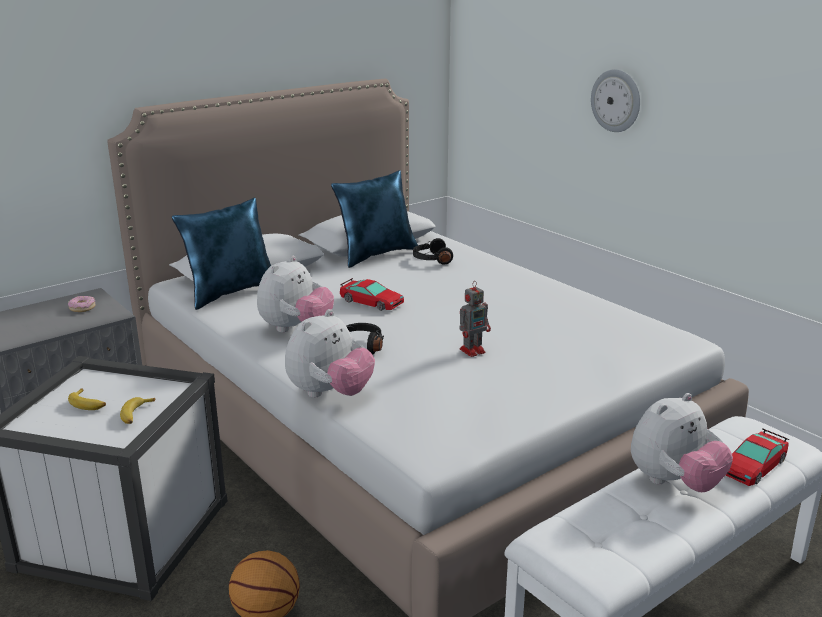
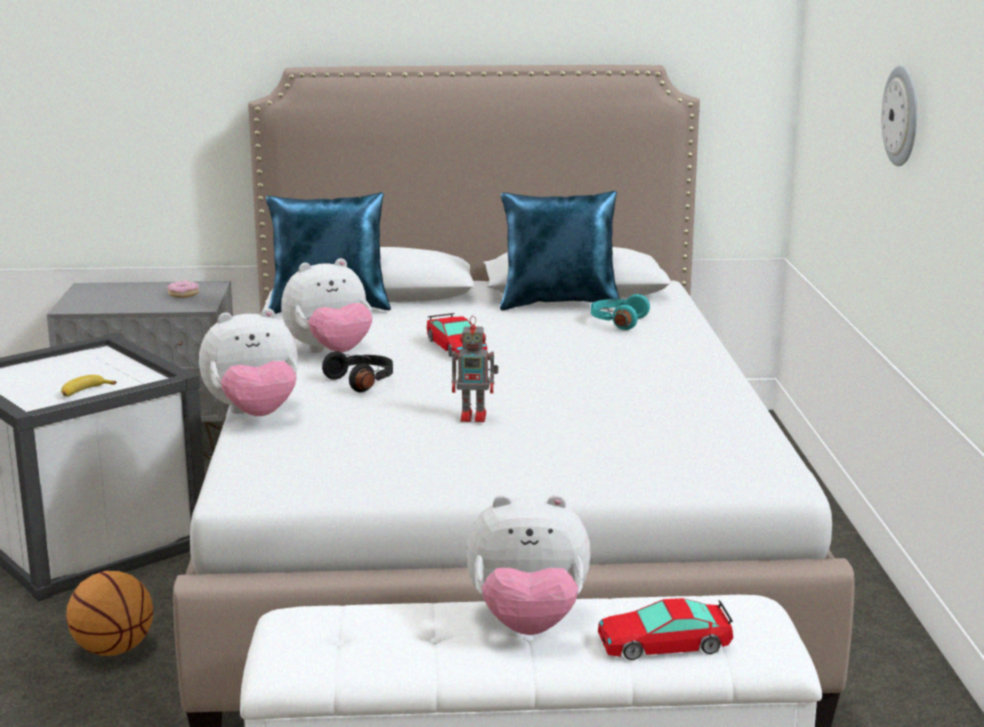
camera: 35 degrees right, 5 degrees down
(88, 404) = (63, 373): banana -> none
(431, 259) = (617, 321): black headphones -> turquoise headphones

